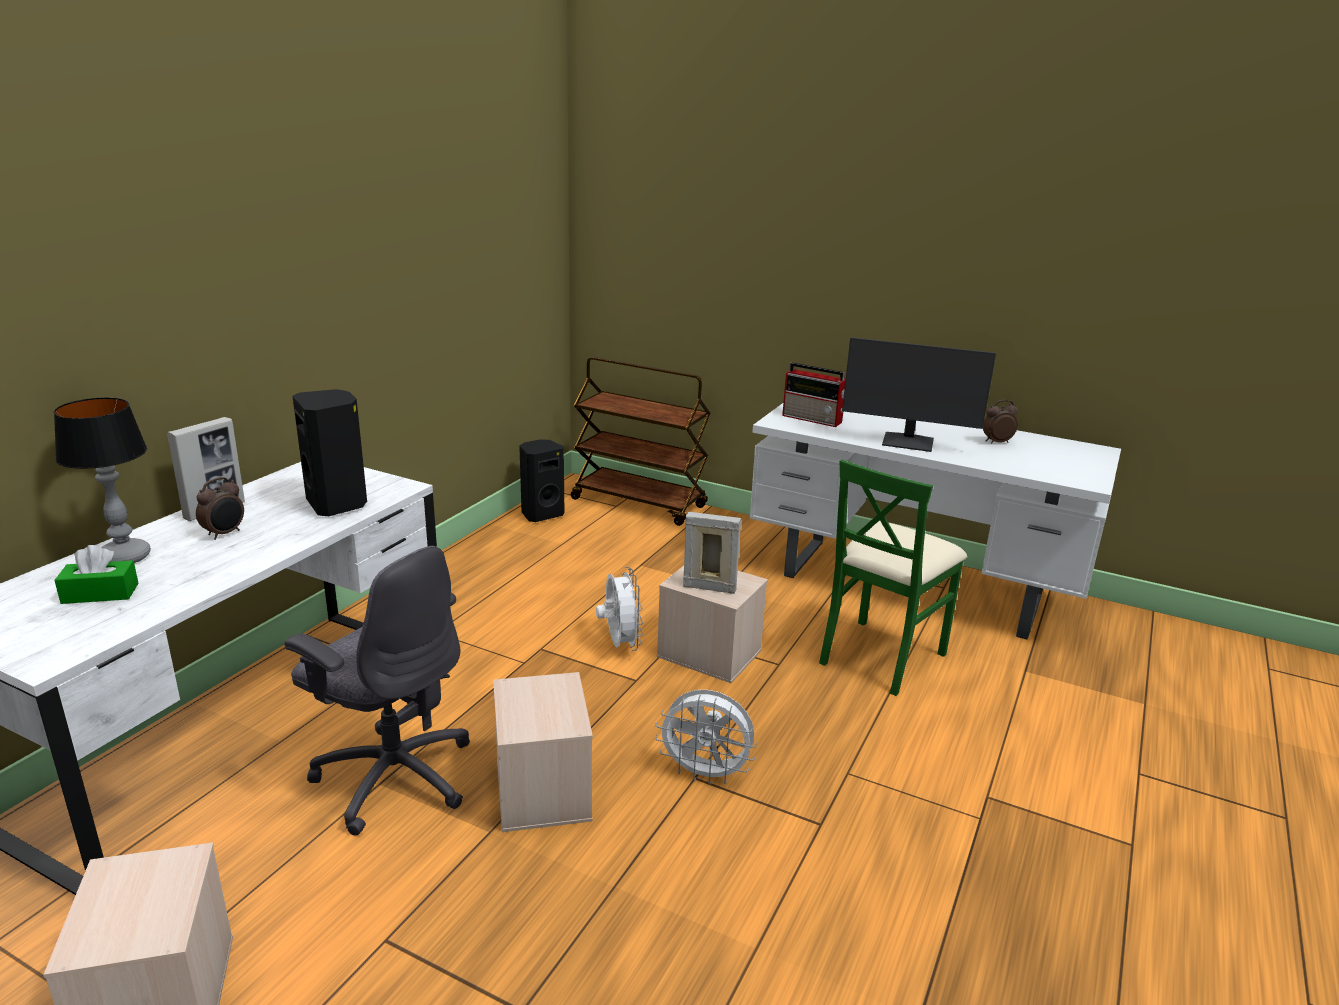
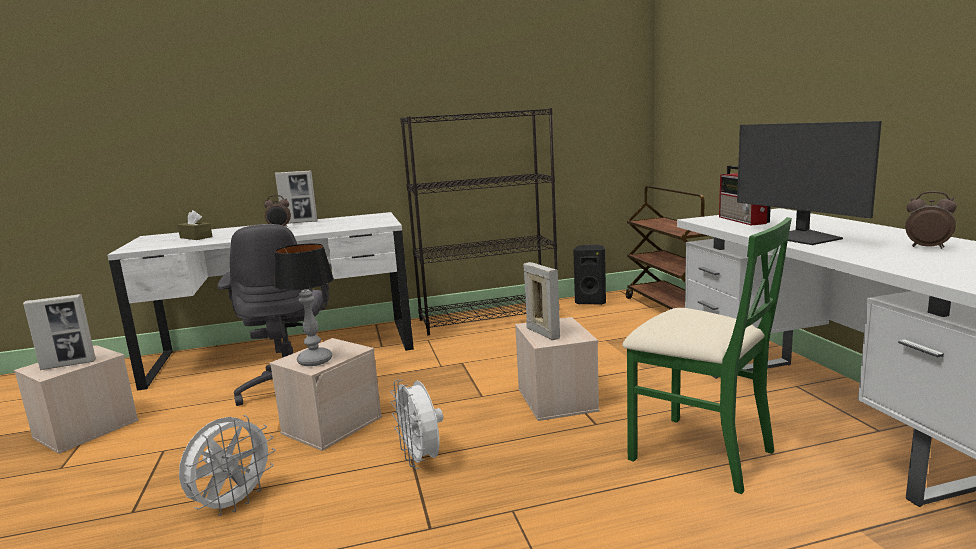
camera: 50 degrees right, 10 degrees down
(100, 593) = (196, 237): green tissue box -> brown tissue box
(125, 557) = (234, 230): table lamp -> table lamp (315, 360)
(152, 906) = (68, 364): none -> picture frame
(338, 504) = (344, 226): black speaker -> none
(458, 573) = (489, 318): none -> black bookcase
(619, 645) = (508, 375): white fan -> white fan (233, 504)
(881, 656) = (699, 452): green chair -> green chair turned 135 degrees counterclockwise

